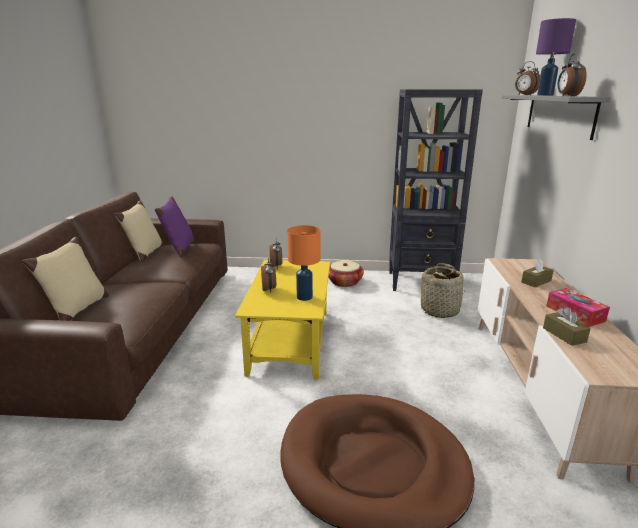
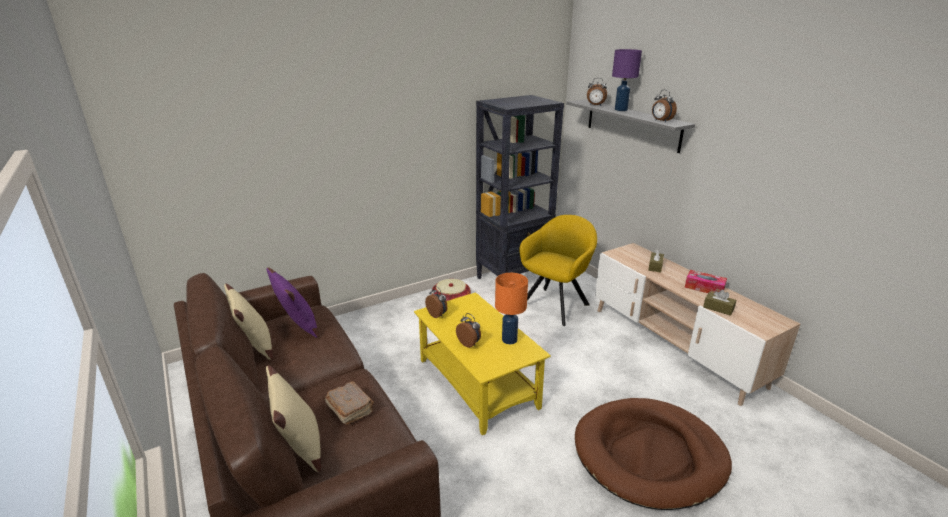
camera: 35 degrees left, 5 degrees up
(131, 298) = (350, 409): none -> brown book
(440, 310) = (556, 304): basket -> yellow armchair

